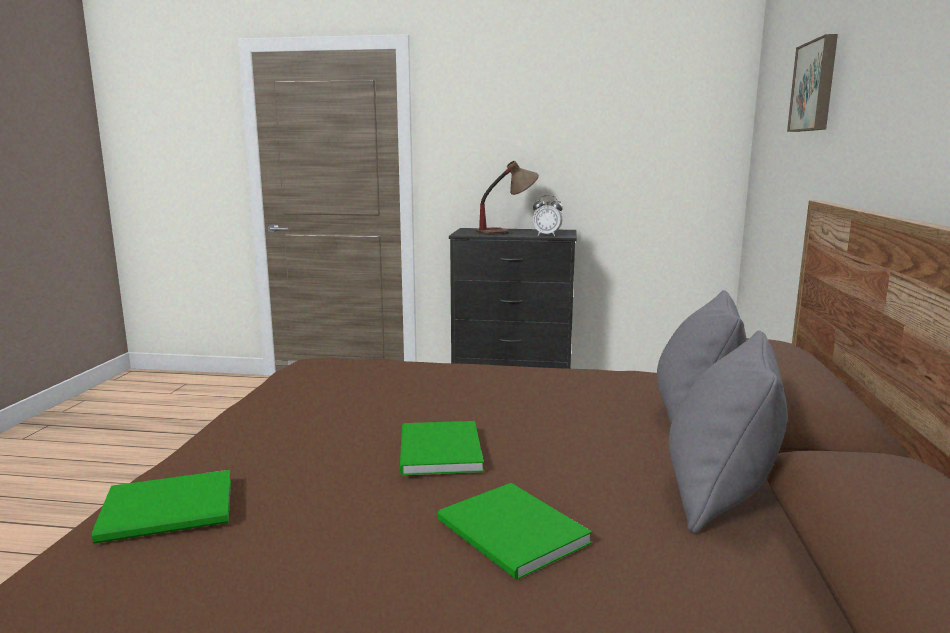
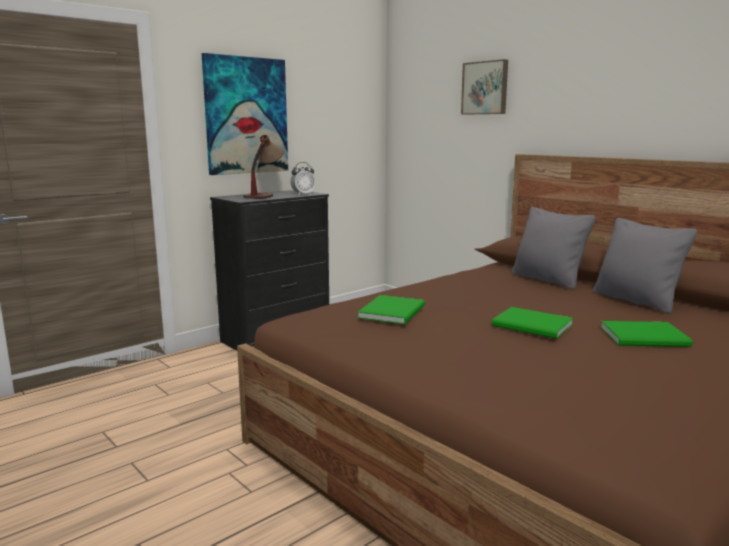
camera: 50 degrees left, 0 degrees up
(172, 510) = (541, 397): green book -> green book (394, 311)
(515, 138) = (246, 116): none -> picture

